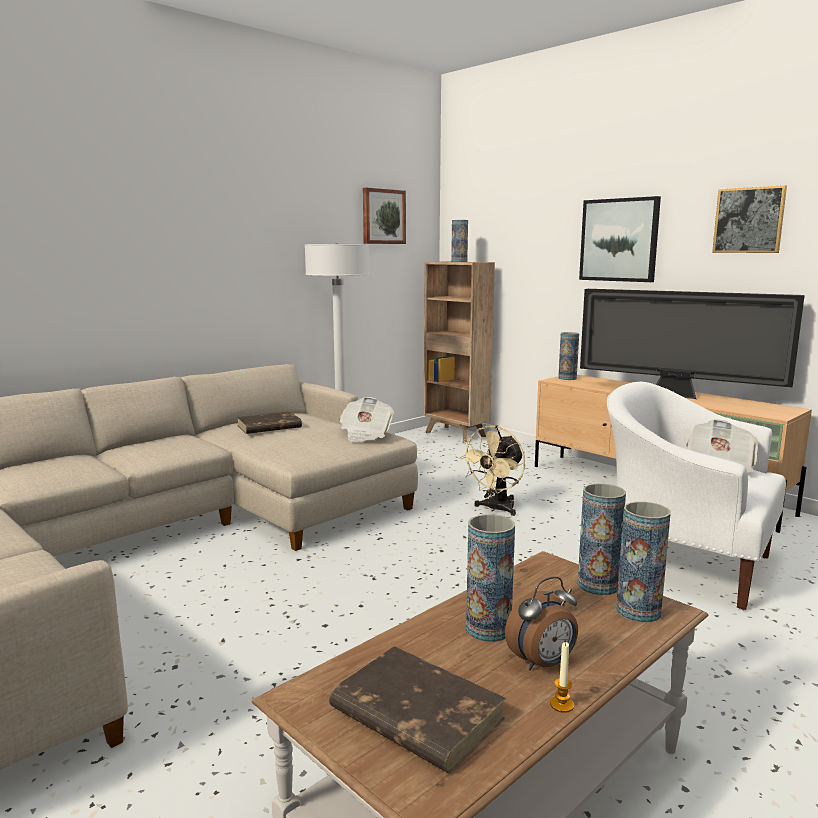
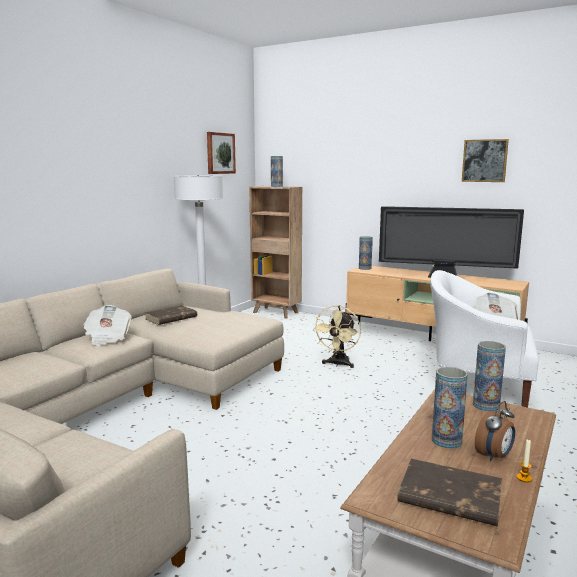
camera: 15 degrees left, 0 degrees up
(365, 435) = (246, 319): newspaper -> newspaper (107, 337)
(619, 240) = (396, 172): picture -> none
(638, 611) = (520, 418): vase -> none

